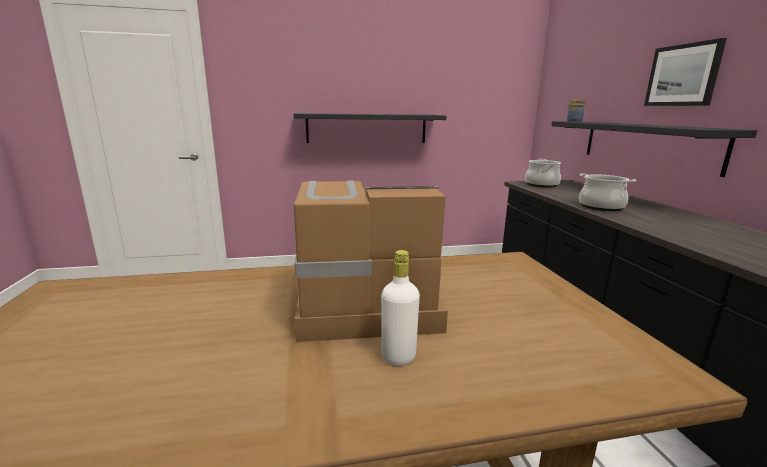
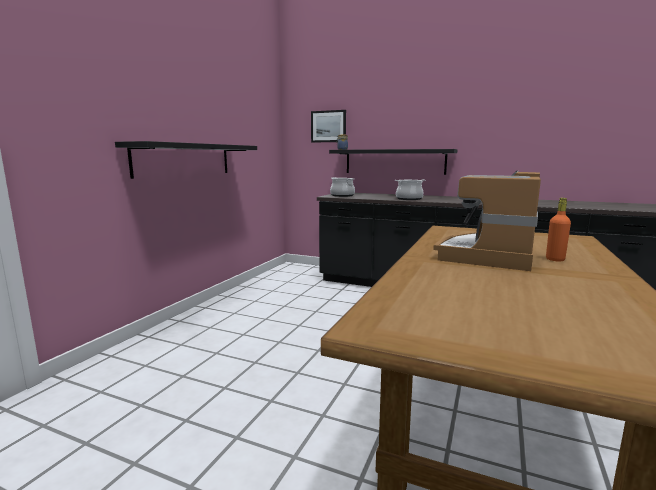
camera: 55 degrees left, 5 degrees down
(398, 357) = (555, 259): white bottle -> orange bottle
(683, 75) = (410, 121): picture -> picture (328, 126)

